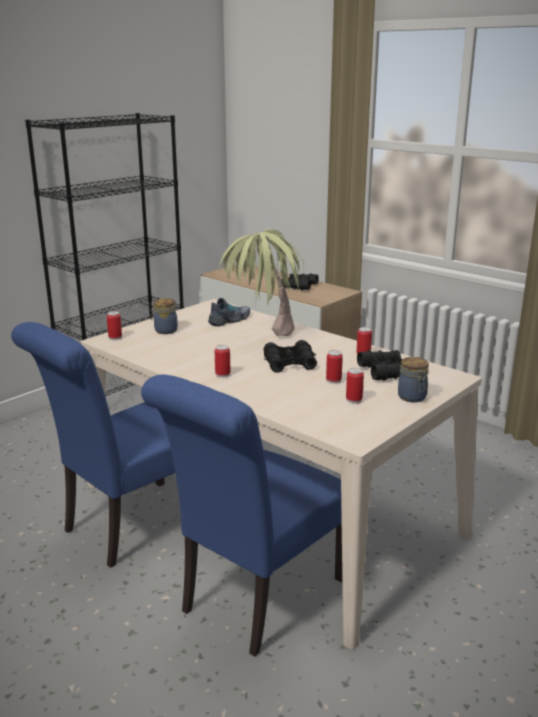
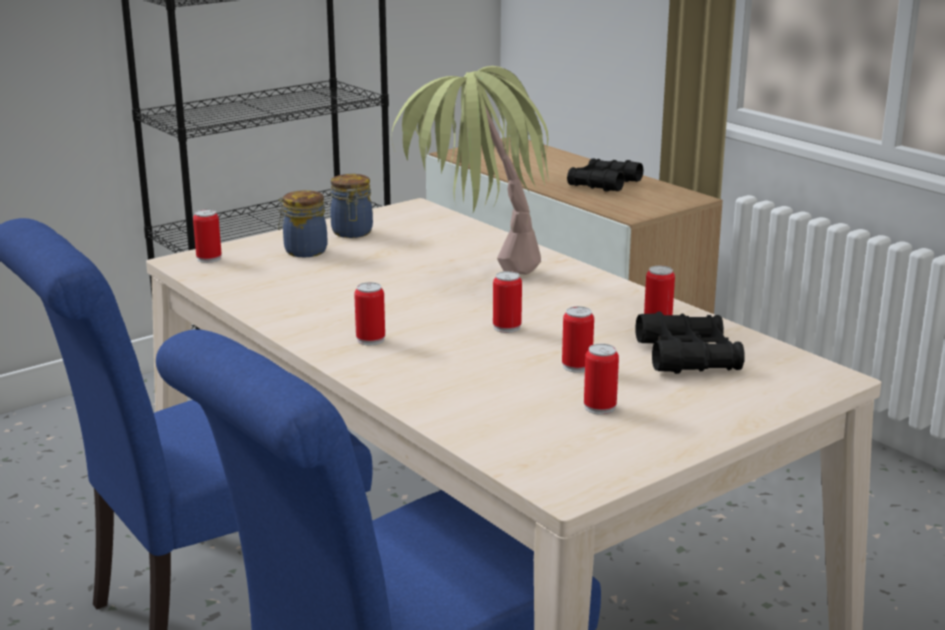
camera: 10 degrees right, 0 degrees up
(230, 320) = (432, 239): shoe -> none
(289, 363) = (507, 327): black binoculars -> can
(412, 397) = (719, 412): jar -> jar (352, 233)

